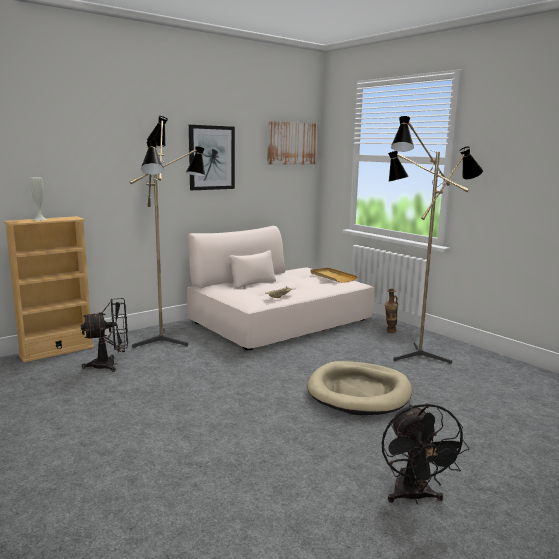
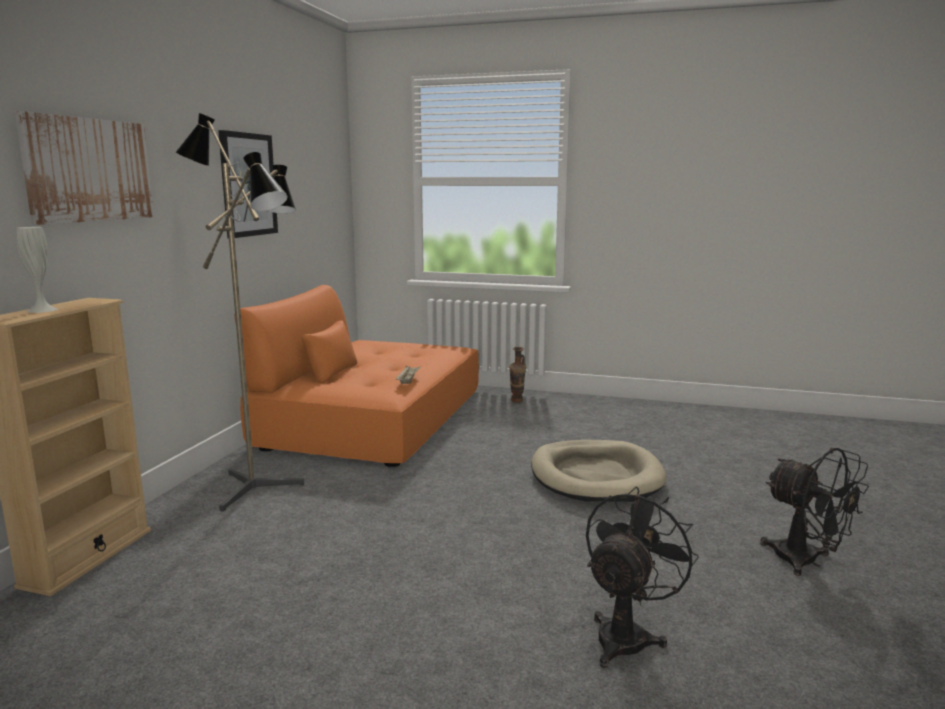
camera: 35 degrees left, 0 degrees up
(110, 365) = (228, 547): black fan -> black fan (627, 635)
(281, 320) = (374, 418): beige sofa -> orange sofa
(291, 143) = (326, 162): picture -> picture (88, 170)
(332, 277) = (419, 345): beige tray -> none
(414, 353) = (577, 419): floor lamp -> none

